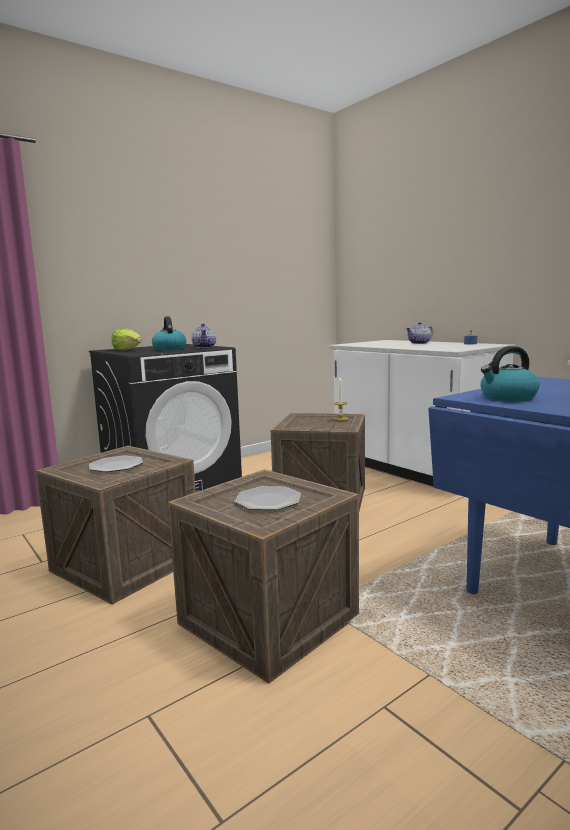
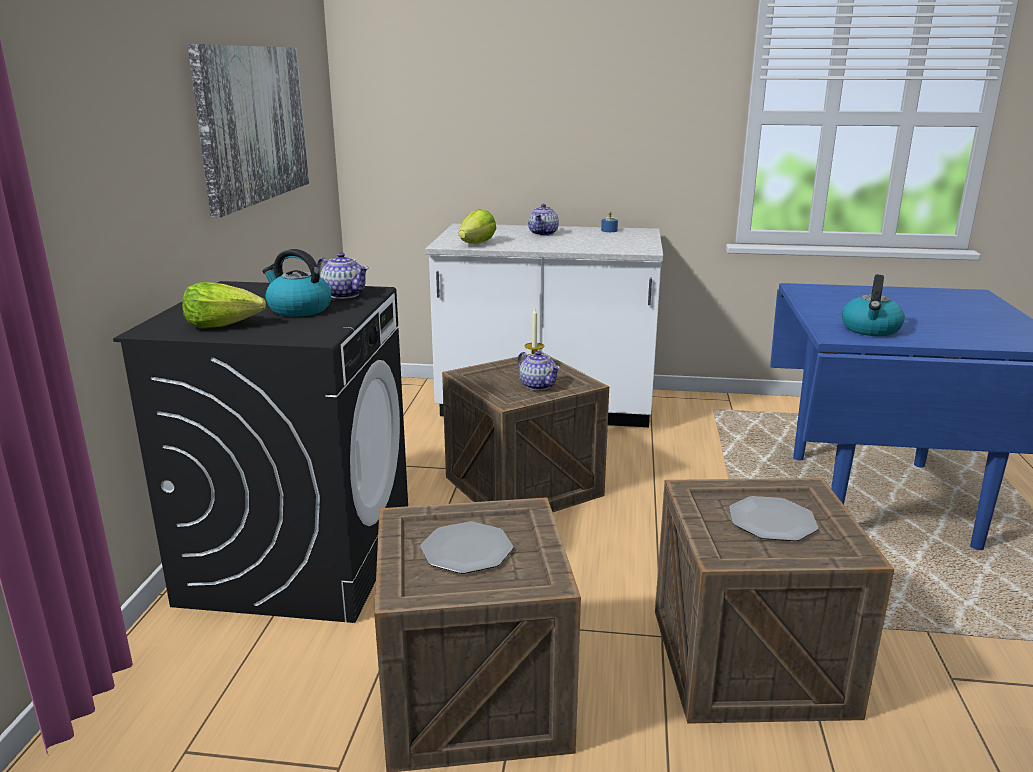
camera: 45 degrees left, 10 degrees up
(241, 271) = (253, 124): none -> picture
(322, 425) = (538, 385): none -> teapot
(361, 344) = (476, 244): none -> lettuce

